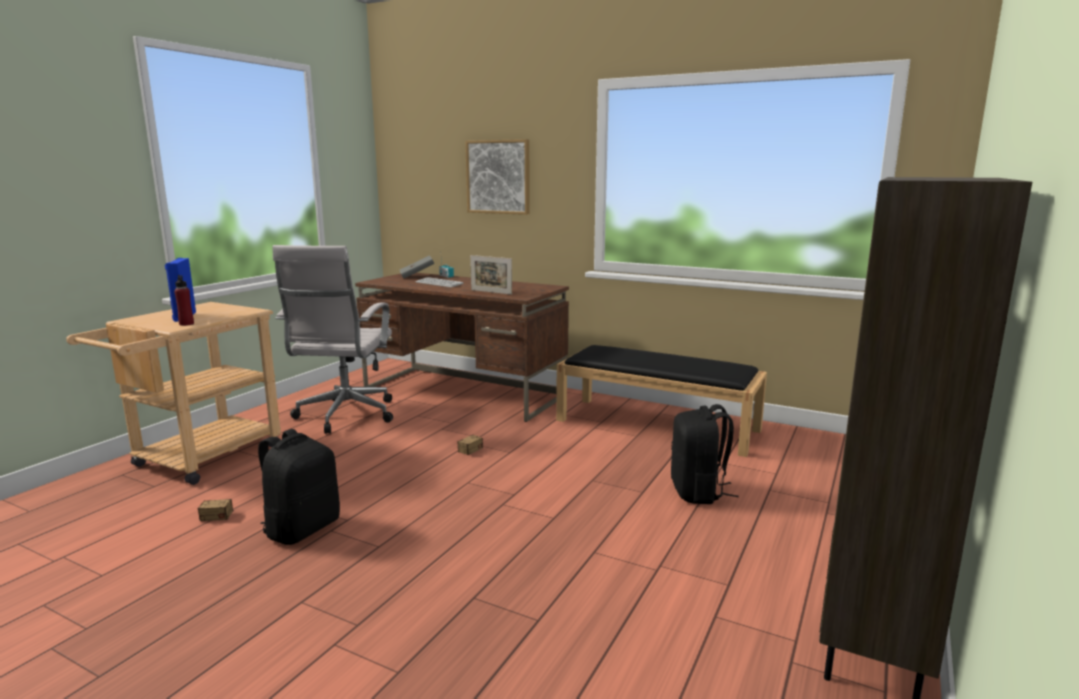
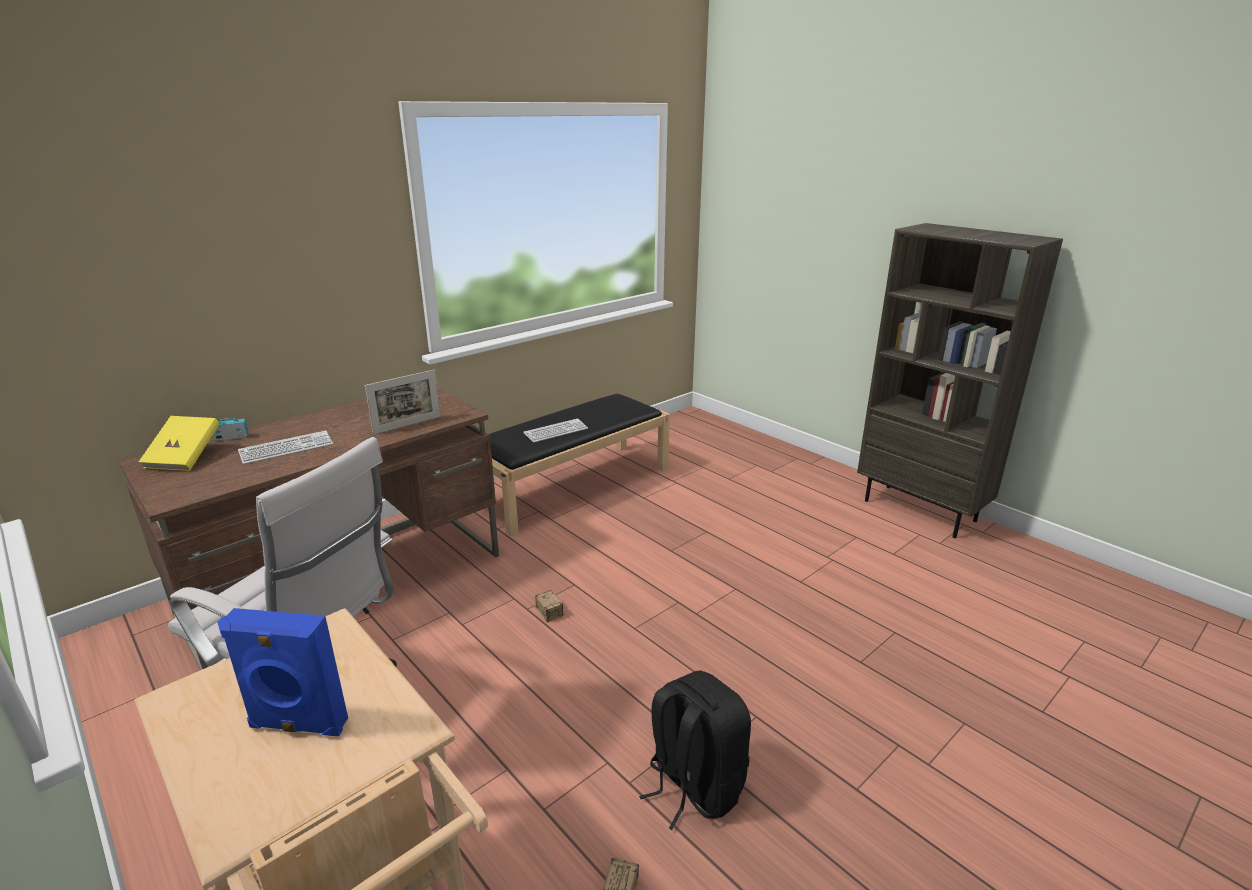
camera: 70 degrees left, 10 degrees up
(186, 324) = (385, 713): red bottle -> none
(417, 276) = (185, 458): grey book -> yellow book
(498, 177) = (257, 254): picture -> none
(633, 359) = (556, 431): none -> keyboard
(698, 492) = (719, 507): black backpack -> none

